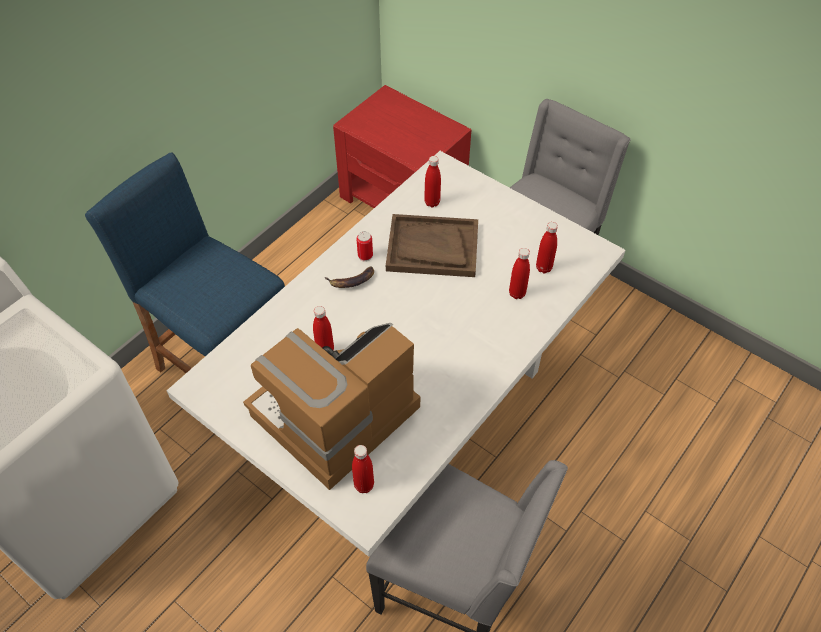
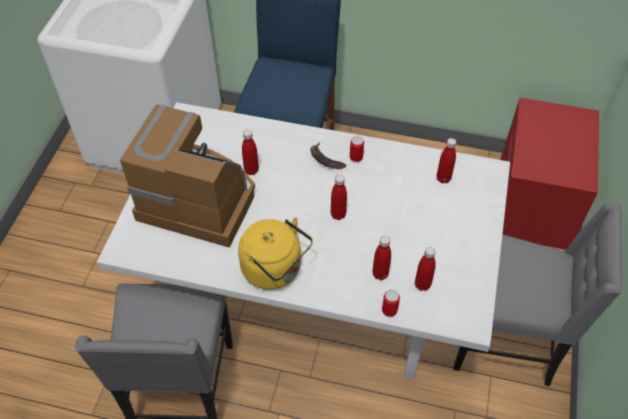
camera: 65 degrees right, 0 degrees up
(364, 485) = (147, 239): red bottle -> red bottle (338, 214)
(432, 248) = (393, 197): brown tray -> none
(470, 376) = (275, 270): none -> yellow kettle
(560, 303) = (389, 310): none -> can

